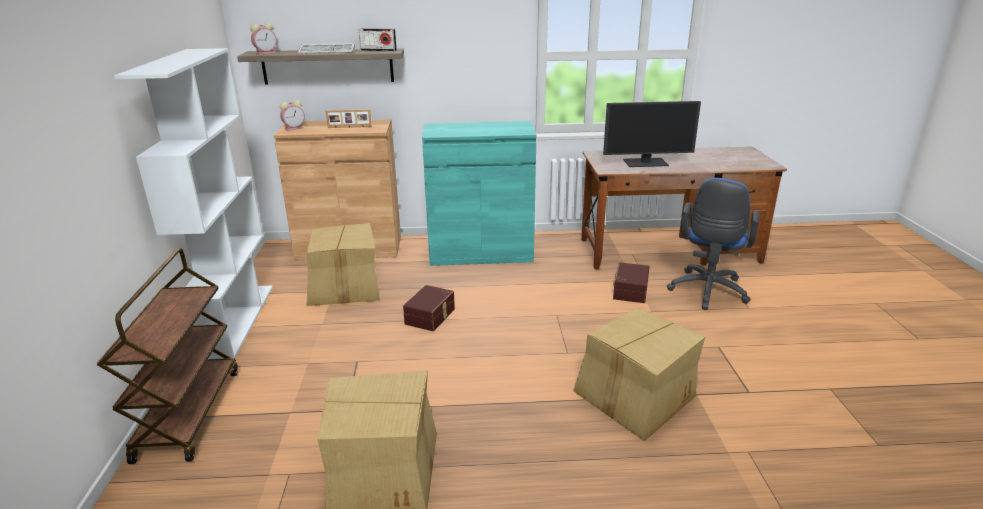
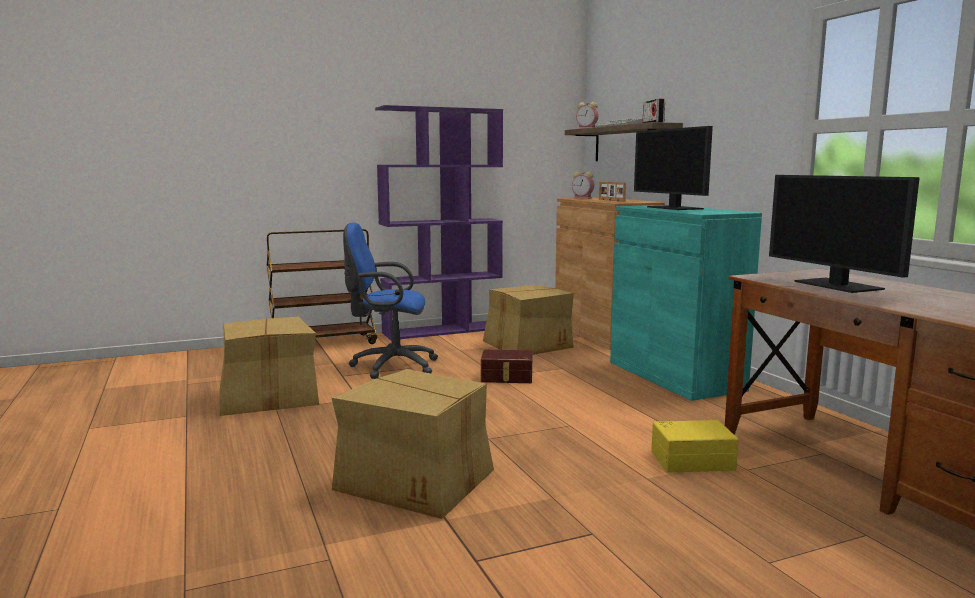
camera: 70 degrees right, 15 degrees down
(235, 320) = (443, 330): white bookcase -> purple bookcase
(469, 129) = (674, 208): none -> monitor
(629, 290) = (691, 459): brown storage box -> yellow storage box
(707, 292) = (773, 520): blue office chair -> blue office chair (390, 366)

